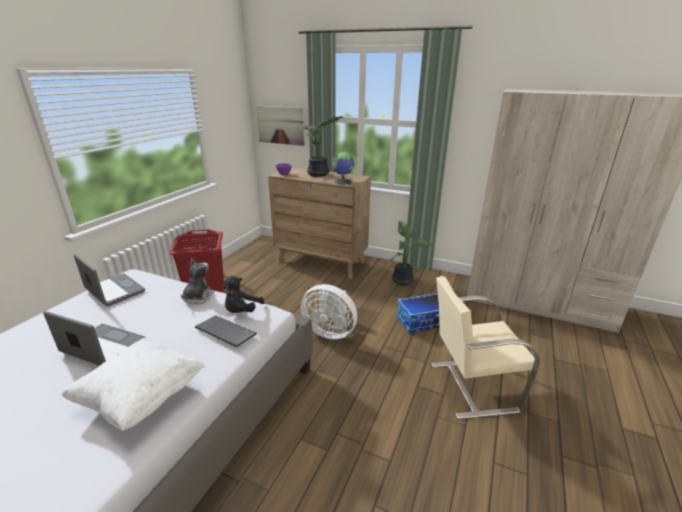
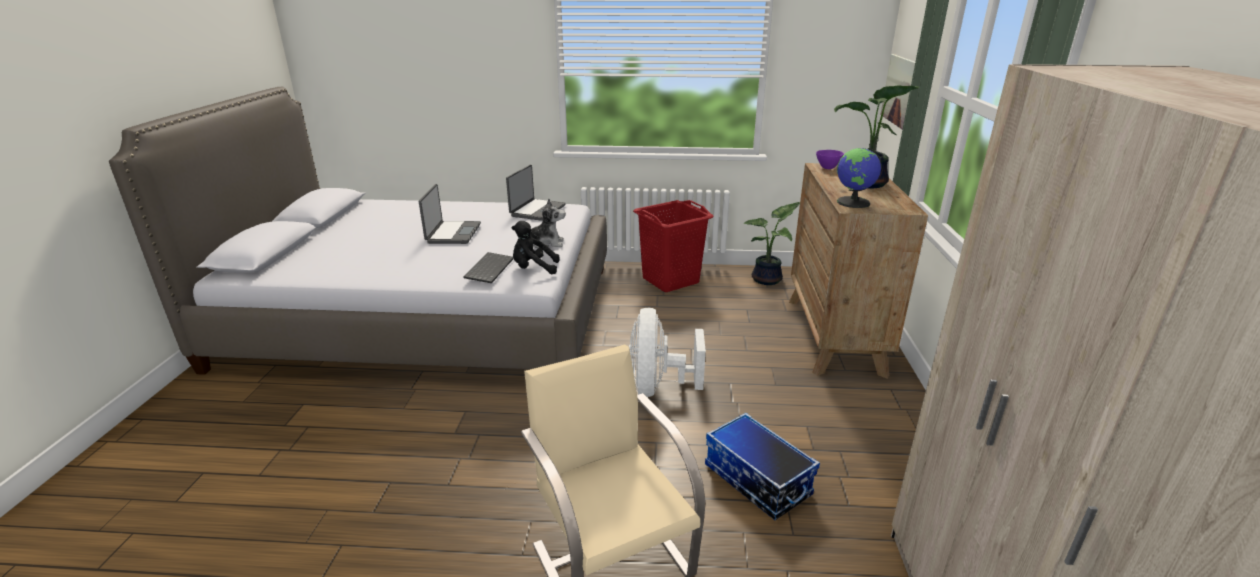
camera: 70 degrees right, 0 degrees up
(142, 399) = (395, 265): white pillow -> none
(403, 280) = (874, 433): potted plant -> potted plant (768, 280)

